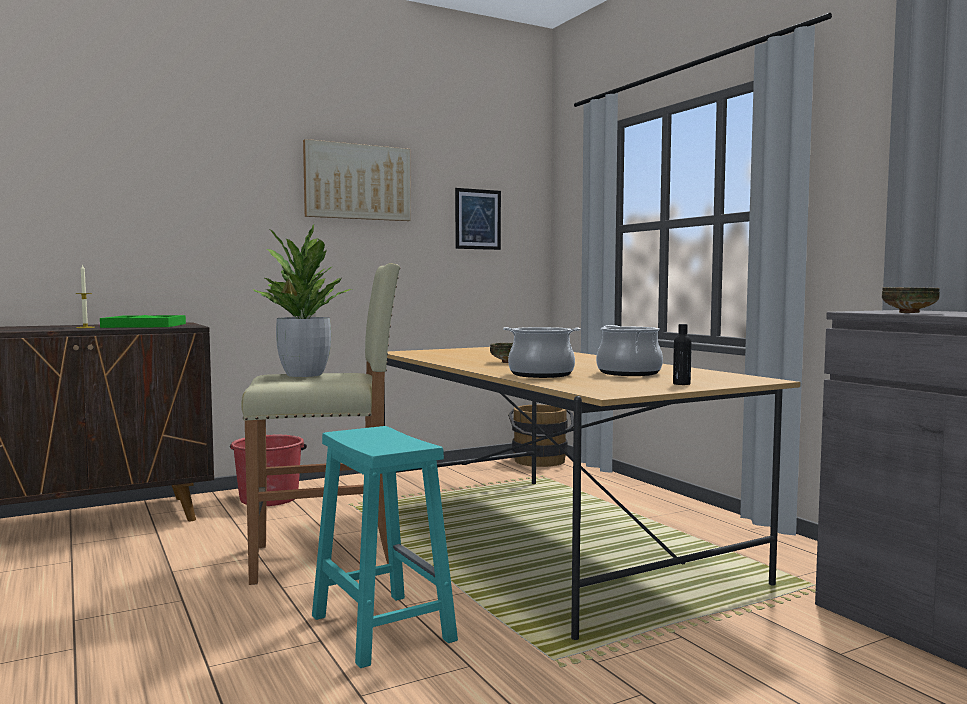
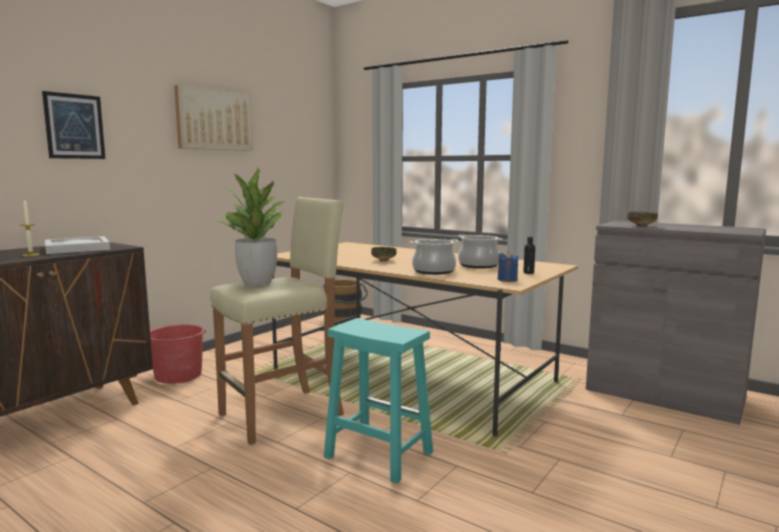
camera: 25 degrees left, 5 degrees up
(144, 325) = (76, 248): green tray -> white tray
(478, 219) = (294, 148): picture -> picture (74, 126)
(620, 388) = (507, 280): none -> blue candle

